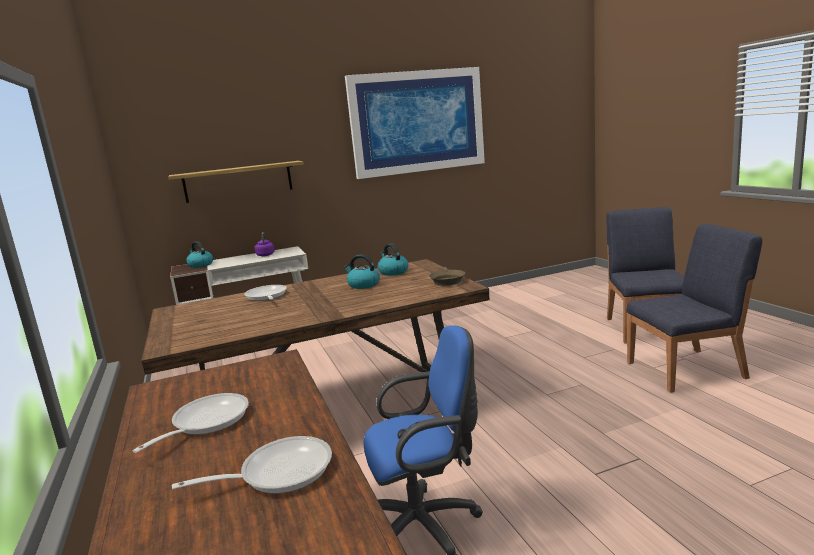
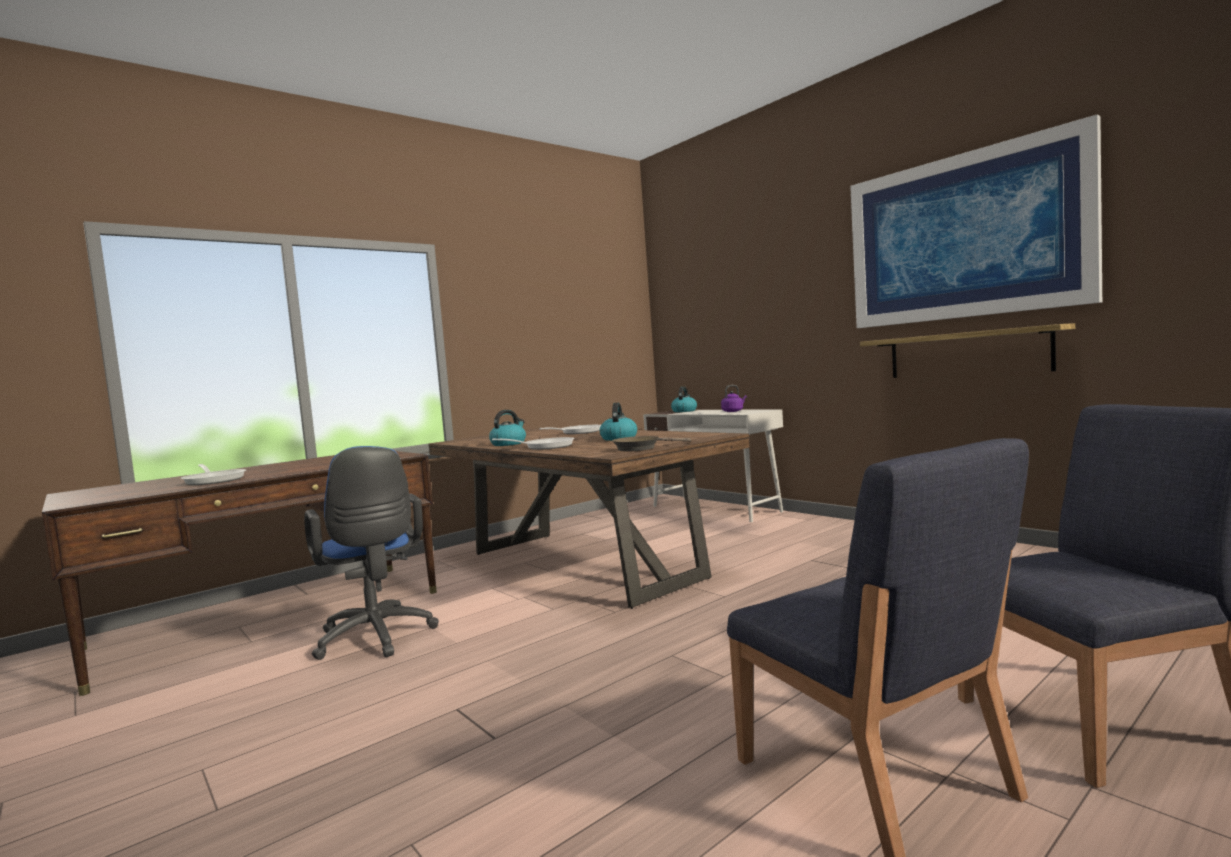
camera: 70 degrees right, 10 degrees down
(205, 422) = (303, 464): frying pan -> frying pan (544, 447)
(238, 181) = (735, 328): shelf -> shelf (967, 353)
(393, 272) = (675, 436): kettle -> kettle (508, 444)

